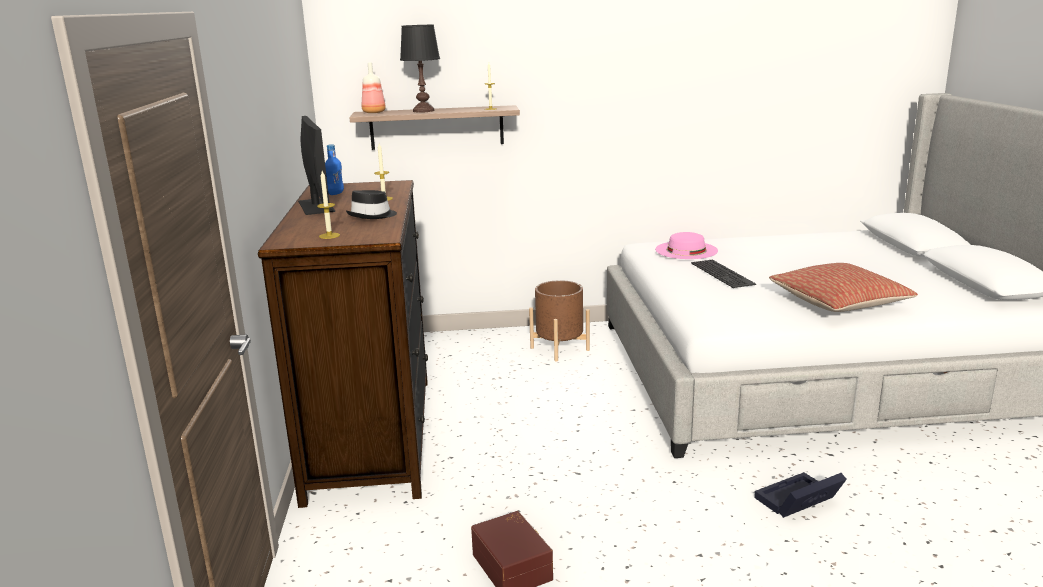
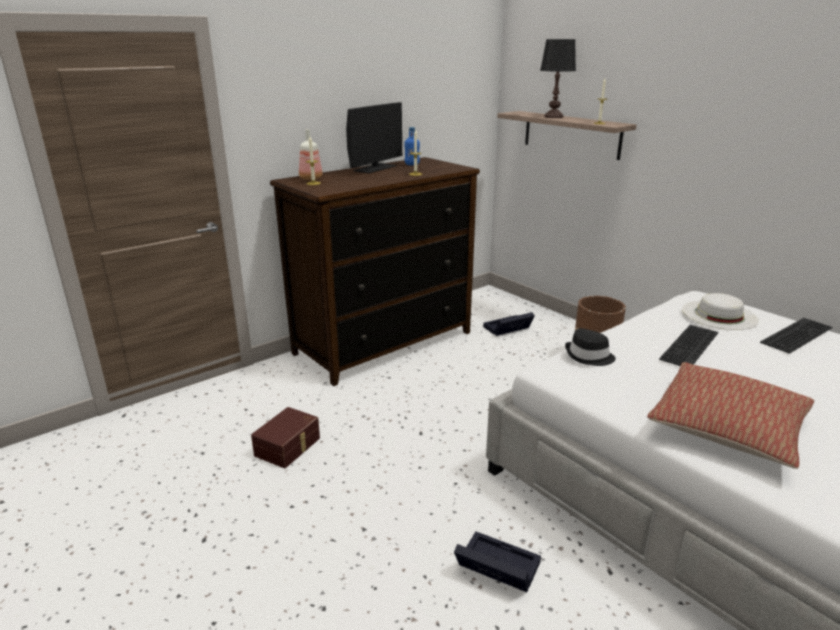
camera: 55 degrees right, 5 degrees up
(372, 216) = (370, 180): black hat -> black hat (589, 356)
(373, 112) = (523, 113): bottle -> bottle (310, 178)
(450, 363) = (507, 329): none -> black storage box
(686, 250) = (719, 315): pink hat -> white hat
(738, 244) = (795, 334): none -> keyboard

